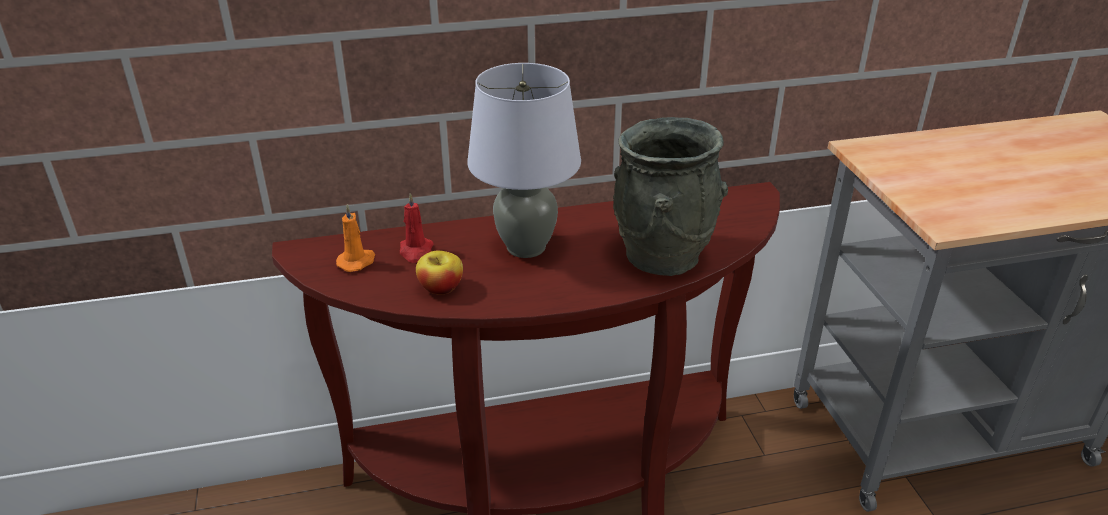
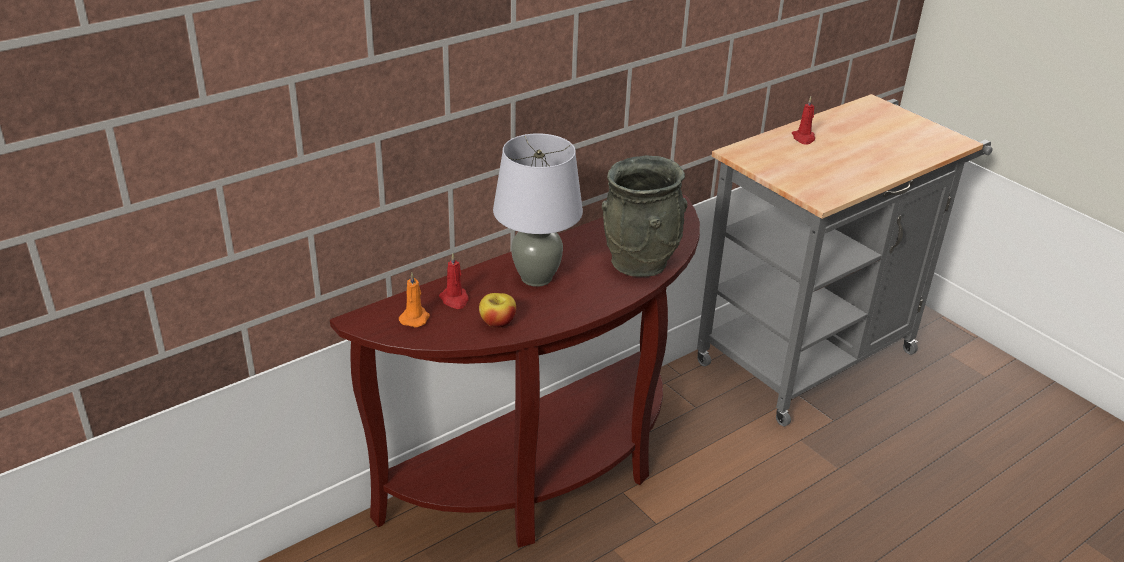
camera: 25 degrees left, 0 degrees up
(966, 146) = (803, 138): none -> red candle

